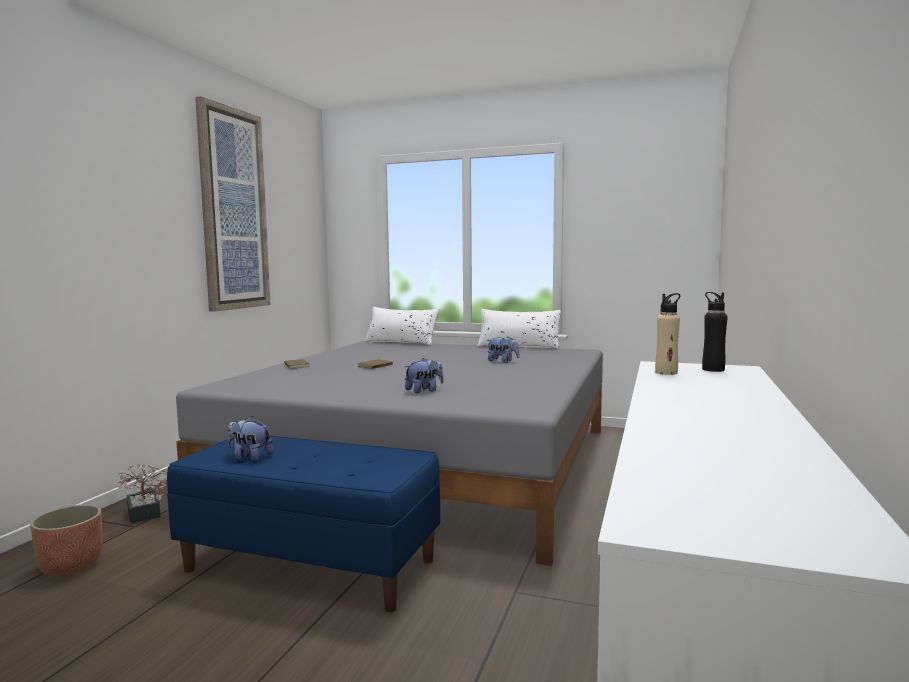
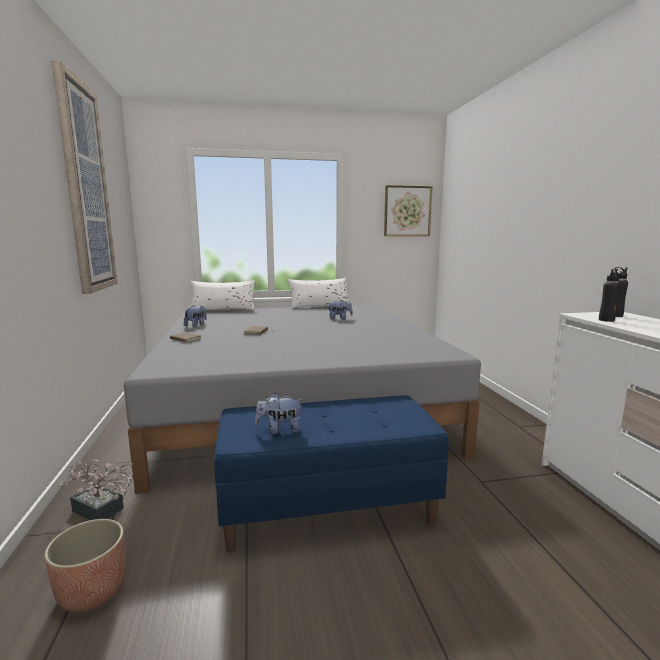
camera: 30 degrees left, 5 degrees up
(424, 391) = (348, 348): plush toy -> plush toy (196, 325)
(661, 215) = (407, 211): none -> picture
(666, 372) = (606, 320): beige bottle -> black bottle

